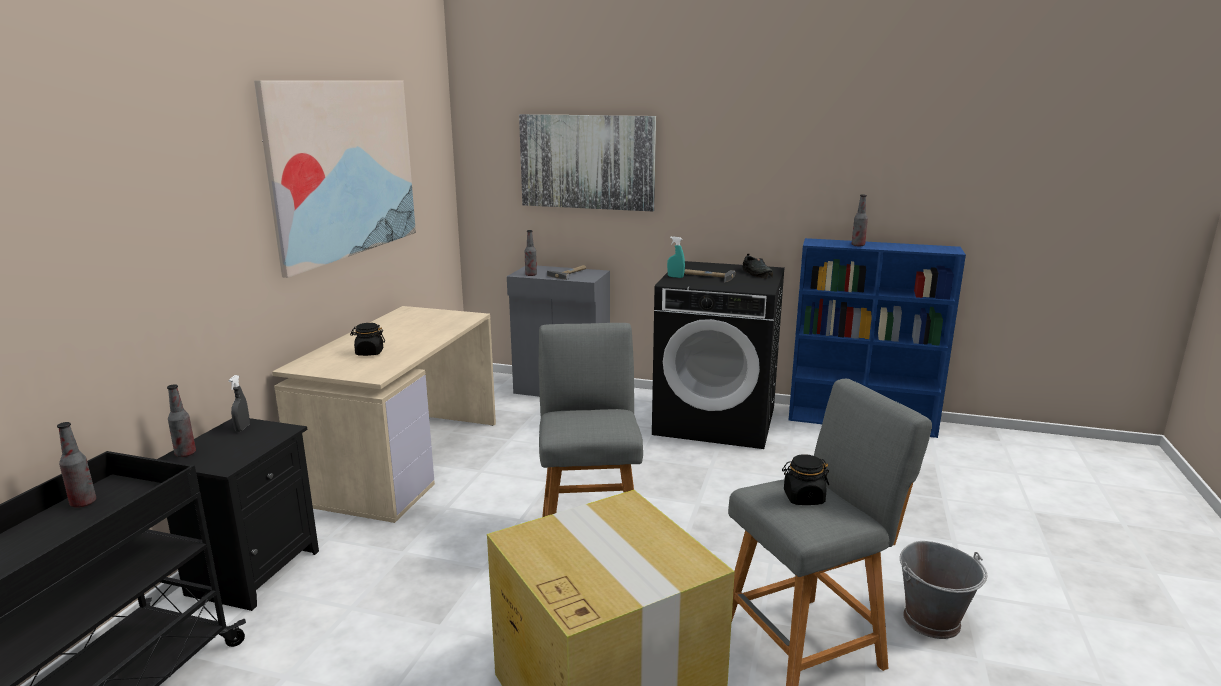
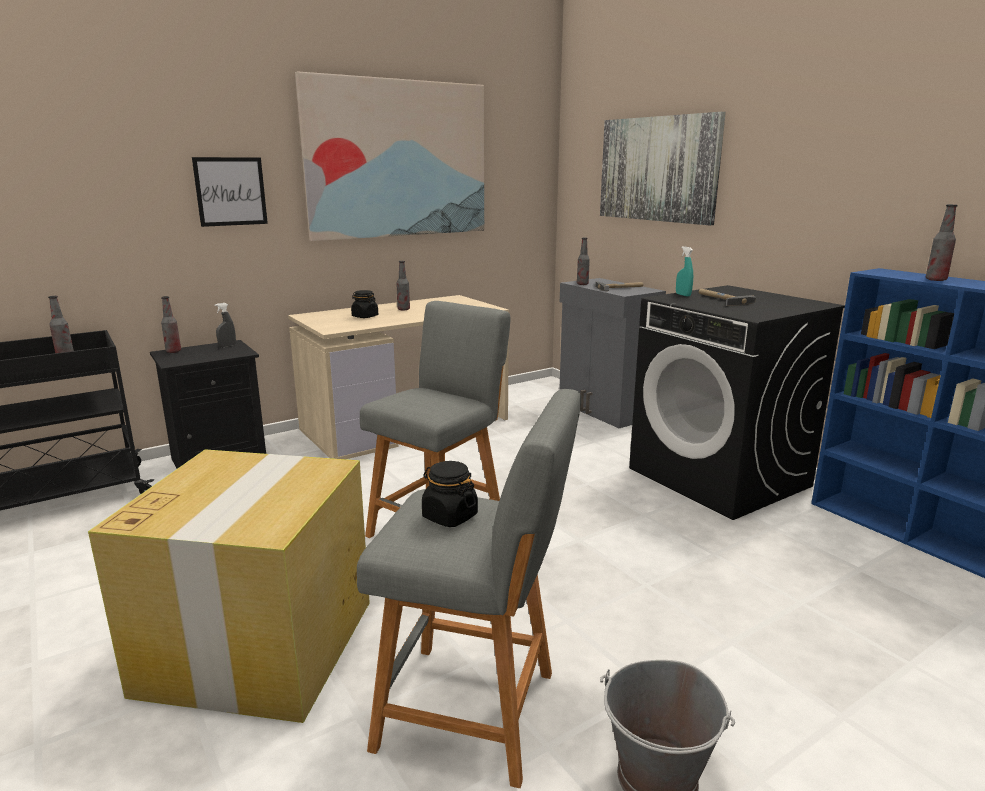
camera: 40 degrees right, 0 degrees up
(206, 234) = (230, 191): none -> picture
(389, 335) = (403, 309): none -> bottle
(757, 273) = (790, 305): black shoe -> none

